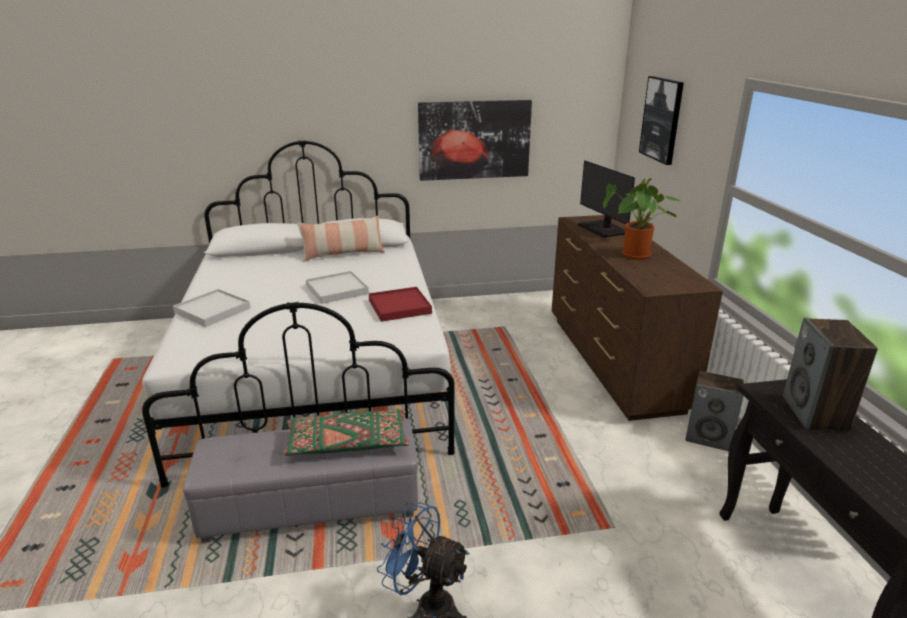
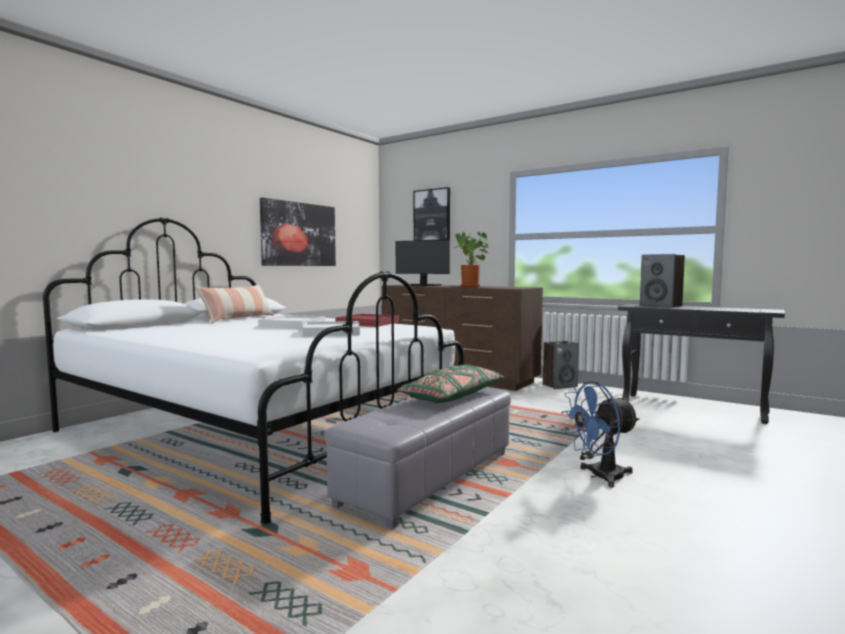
camera: 45 degrees left, 20 degrees down
(212, 310) = (204, 340): white tray -> white tray (332, 332)

